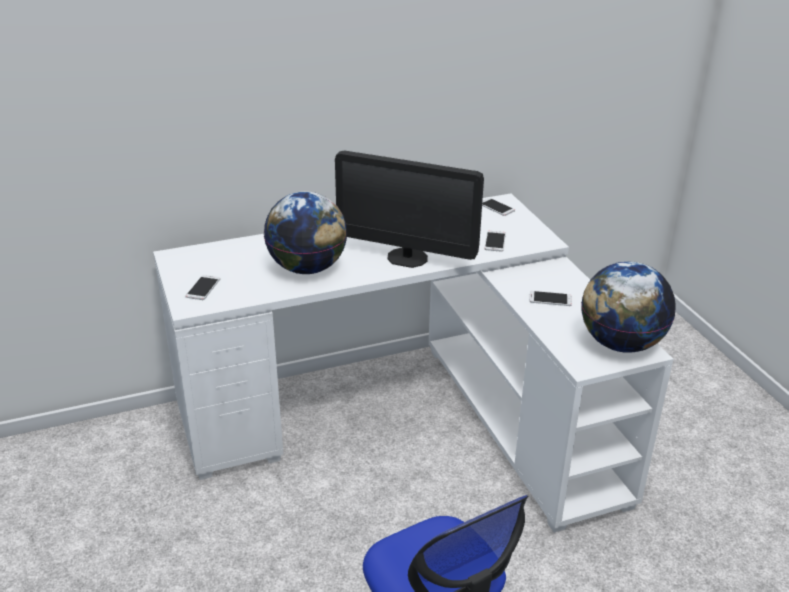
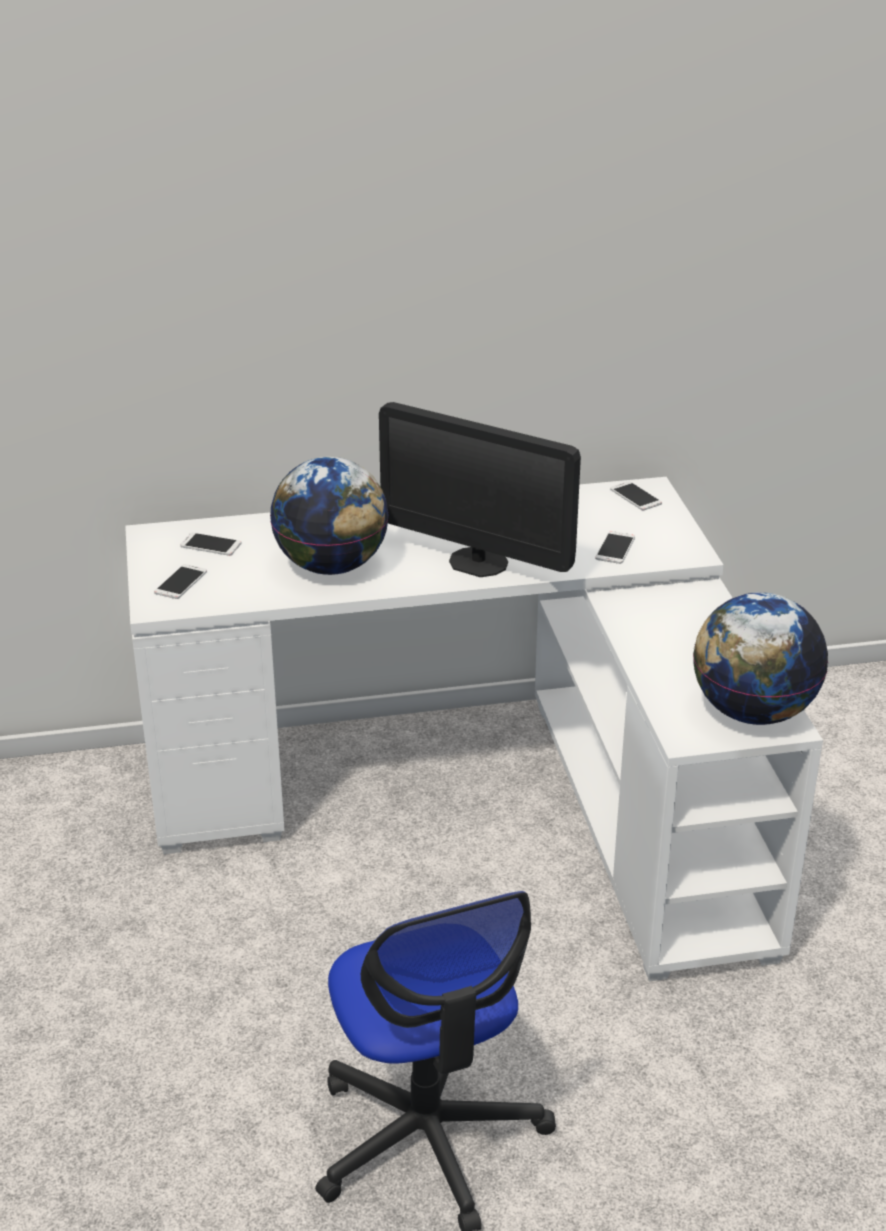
camera: 10 degrees right, 0 degrees up
(550, 299) = (673, 639): phone -> phone (210, 545)

